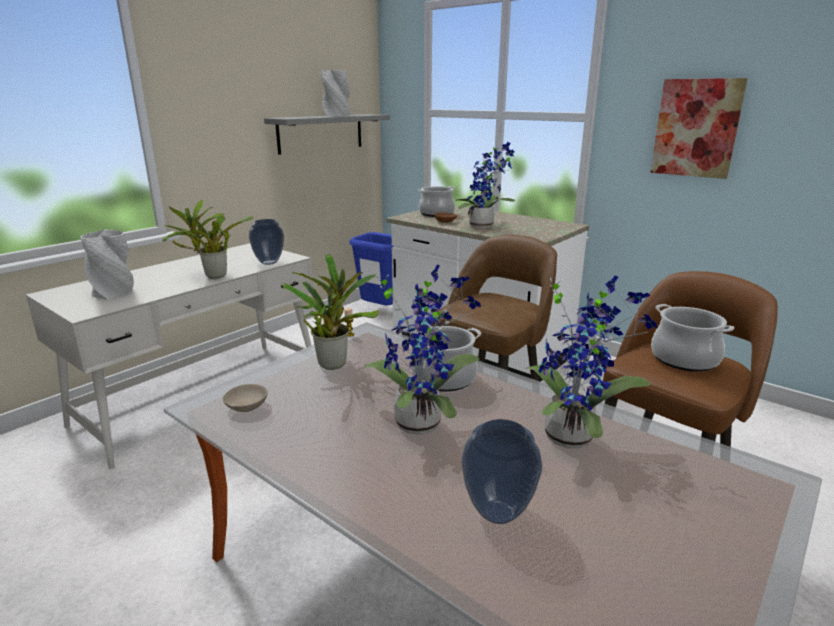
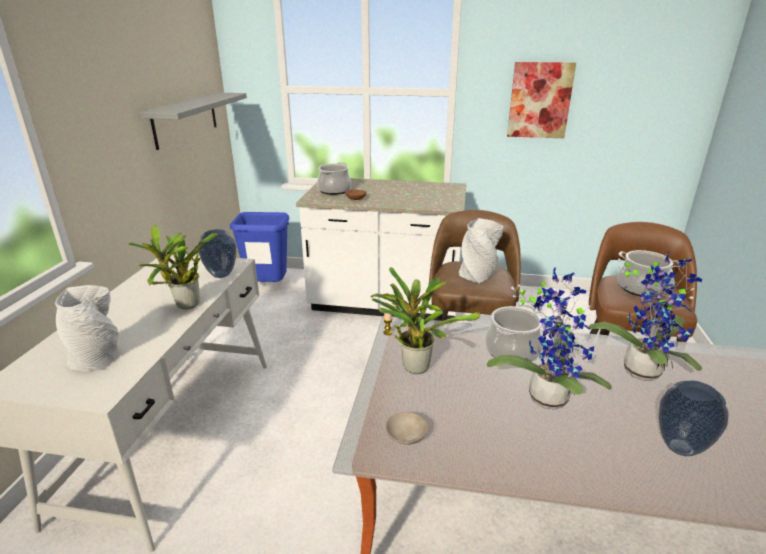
camera: 30 degrees left, 5 degrees up
(337, 115) = (204, 100): grey vase -> grey vase (478, 275)
(484, 226) = (395, 198): potted plant -> none

